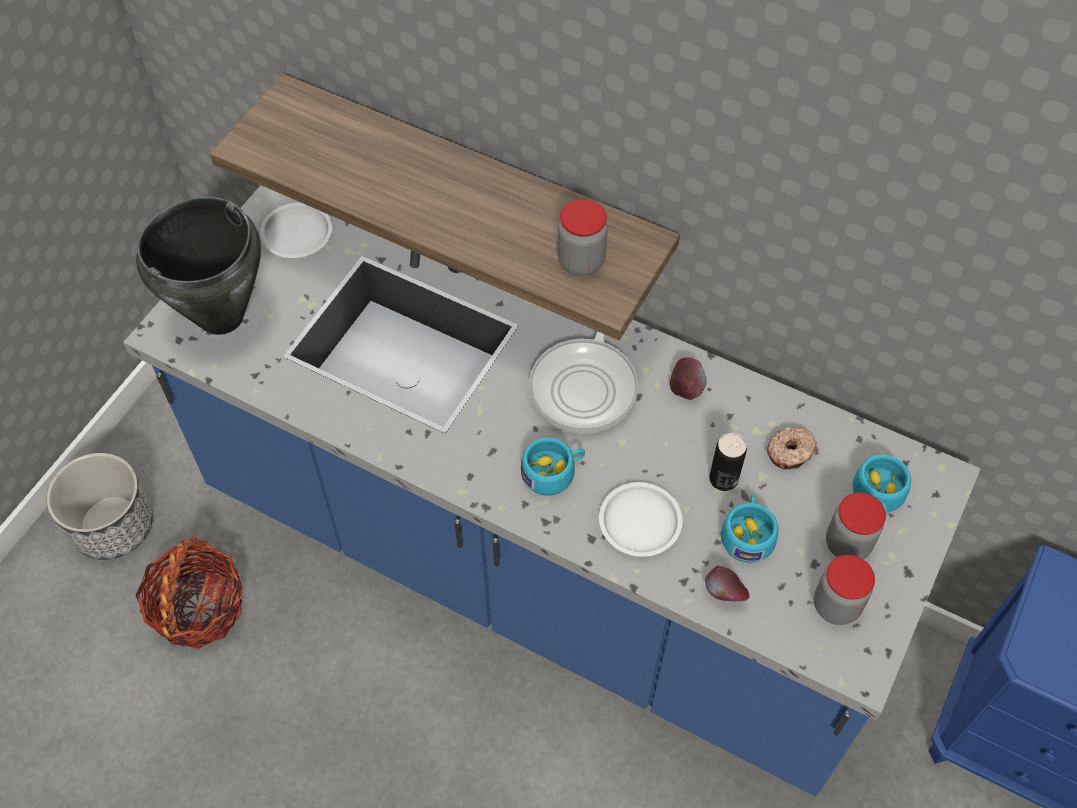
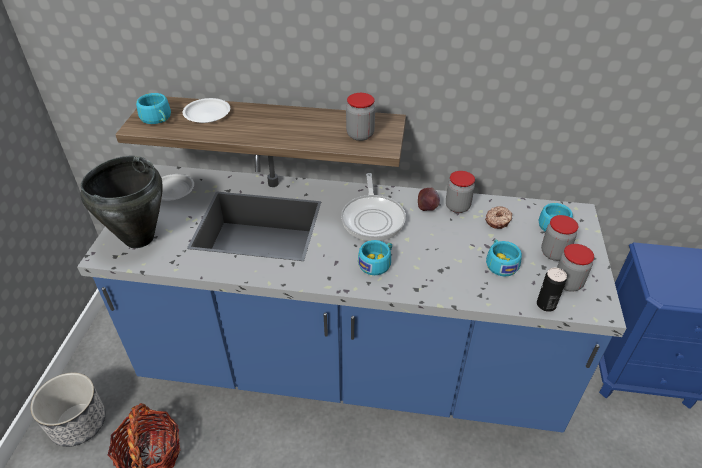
camera: 20 degrees left, 15 degrees down
(281, 137) = (157, 119): none -> turquoise cup
(640, 521) = (439, 273): white plate -> white plate (207, 113)
(723, 479) = (471, 241): can -> can (546, 305)
(724, 594) = (506, 295): apple -> none
(736, 403) = (457, 207): none -> jar

